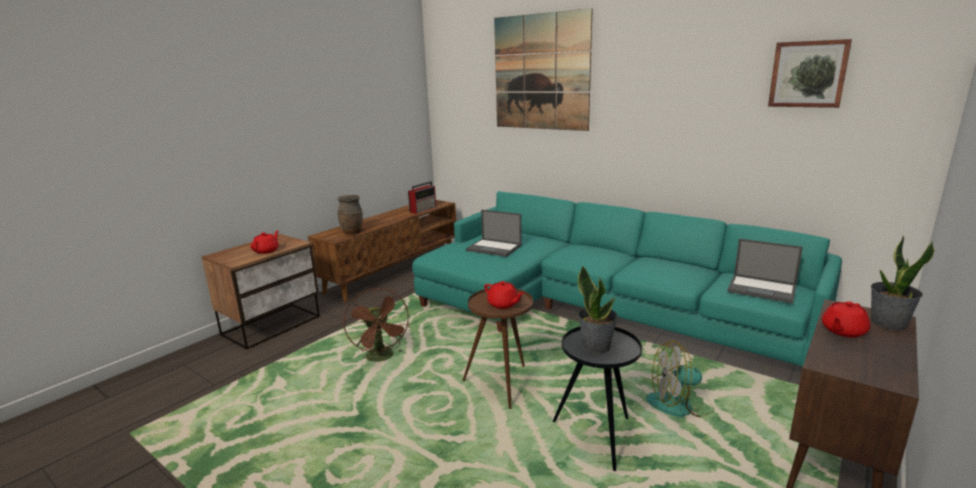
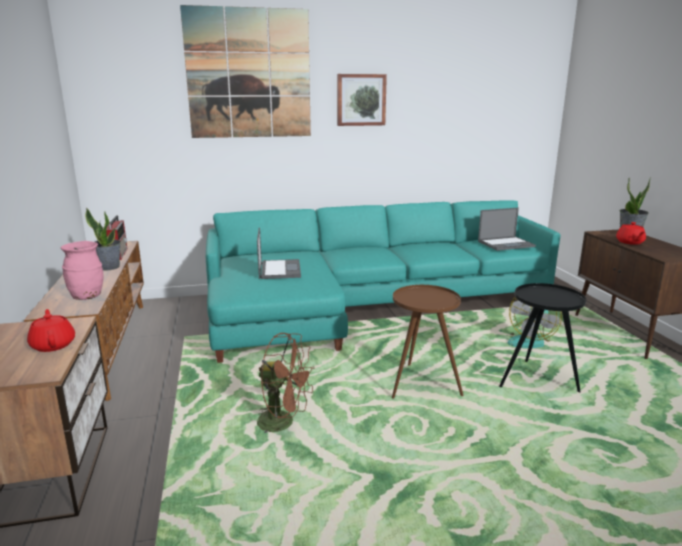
camera: 50 degrees left, 0 degrees up
(352, 232) = (87, 296): brown vase -> pink vase
(494, 248) = (279, 269): laptop -> laptop turned 75 degrees counterclockwise
(503, 304) = (431, 299): red teapot -> none
(596, 346) = (547, 298): potted plant -> potted plant (109, 267)
(808, 74) = (485, 81): picture -> picture (361, 100)

